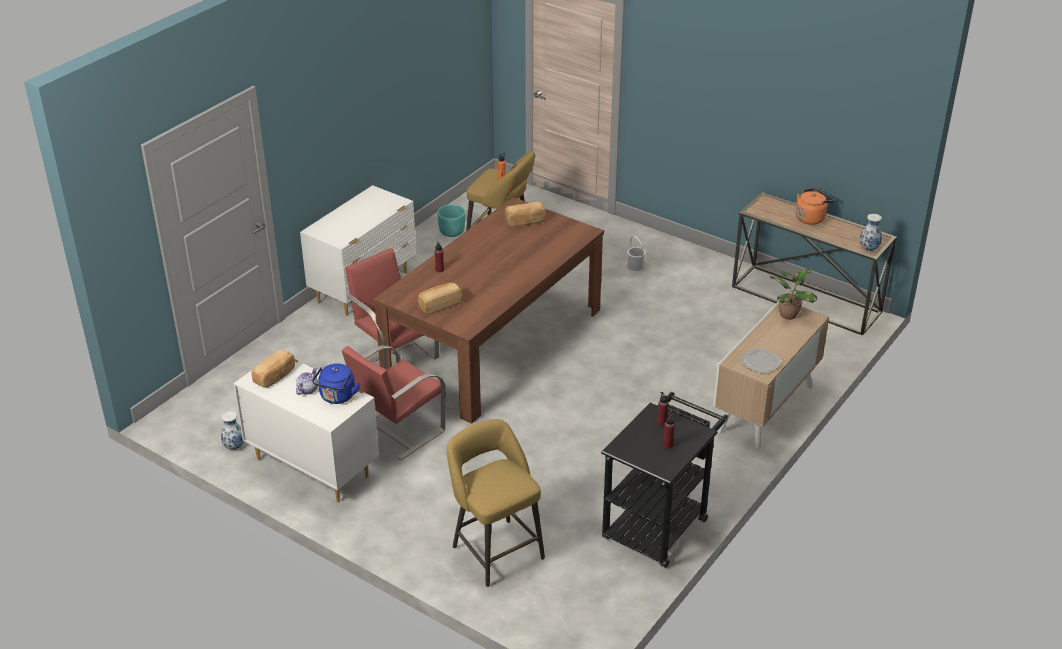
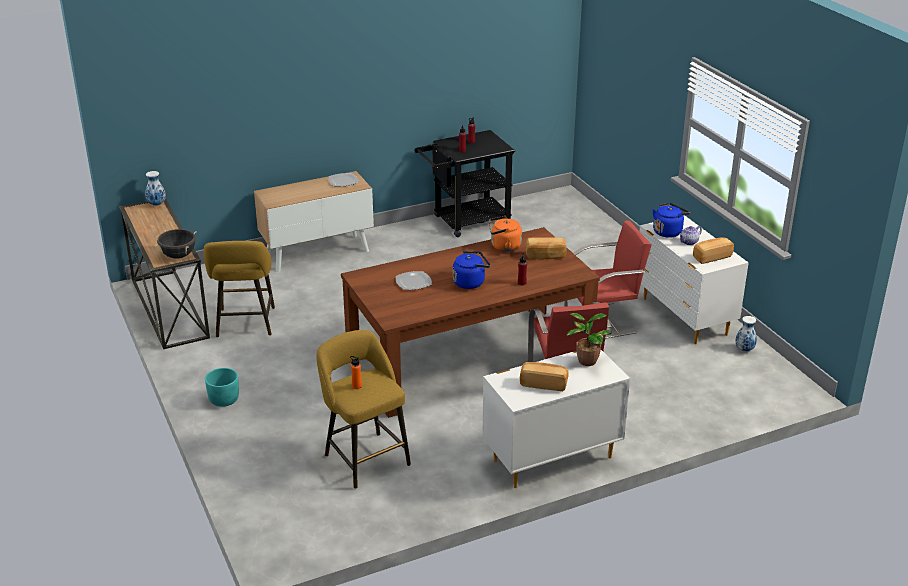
camera: 150 degrees left, 5 degrees down
(452, 232) = (402, 496): turquoise planter -> turquoise planter (224, 400)
(485, 256) = (470, 282): none -> blue kettle
(495, 549) = (581, 239): yellow stool -> yellow stool (245, 325)
(525, 222) = (401, 301): bread -> bread (543, 384)
(533, 241) = (414, 282): none -> plate
(635, 266) = (264, 385): white bucket -> none
(762, 210) = (178, 256): none -> black cooking pot
(789, 314) = (278, 199): potted plant -> potted plant (586, 361)
(811, 218) = (153, 237): orange kettle -> orange kettle (503, 247)

